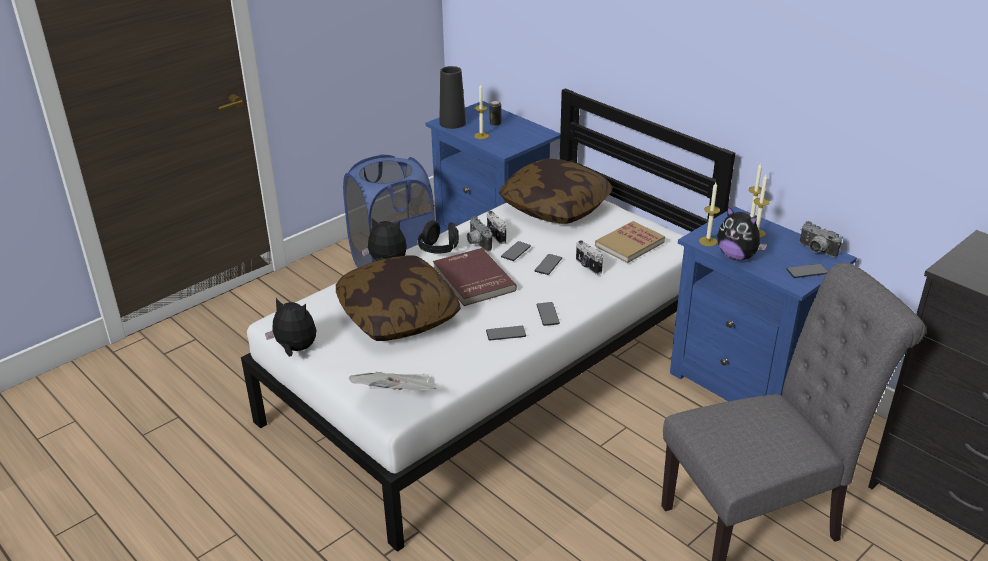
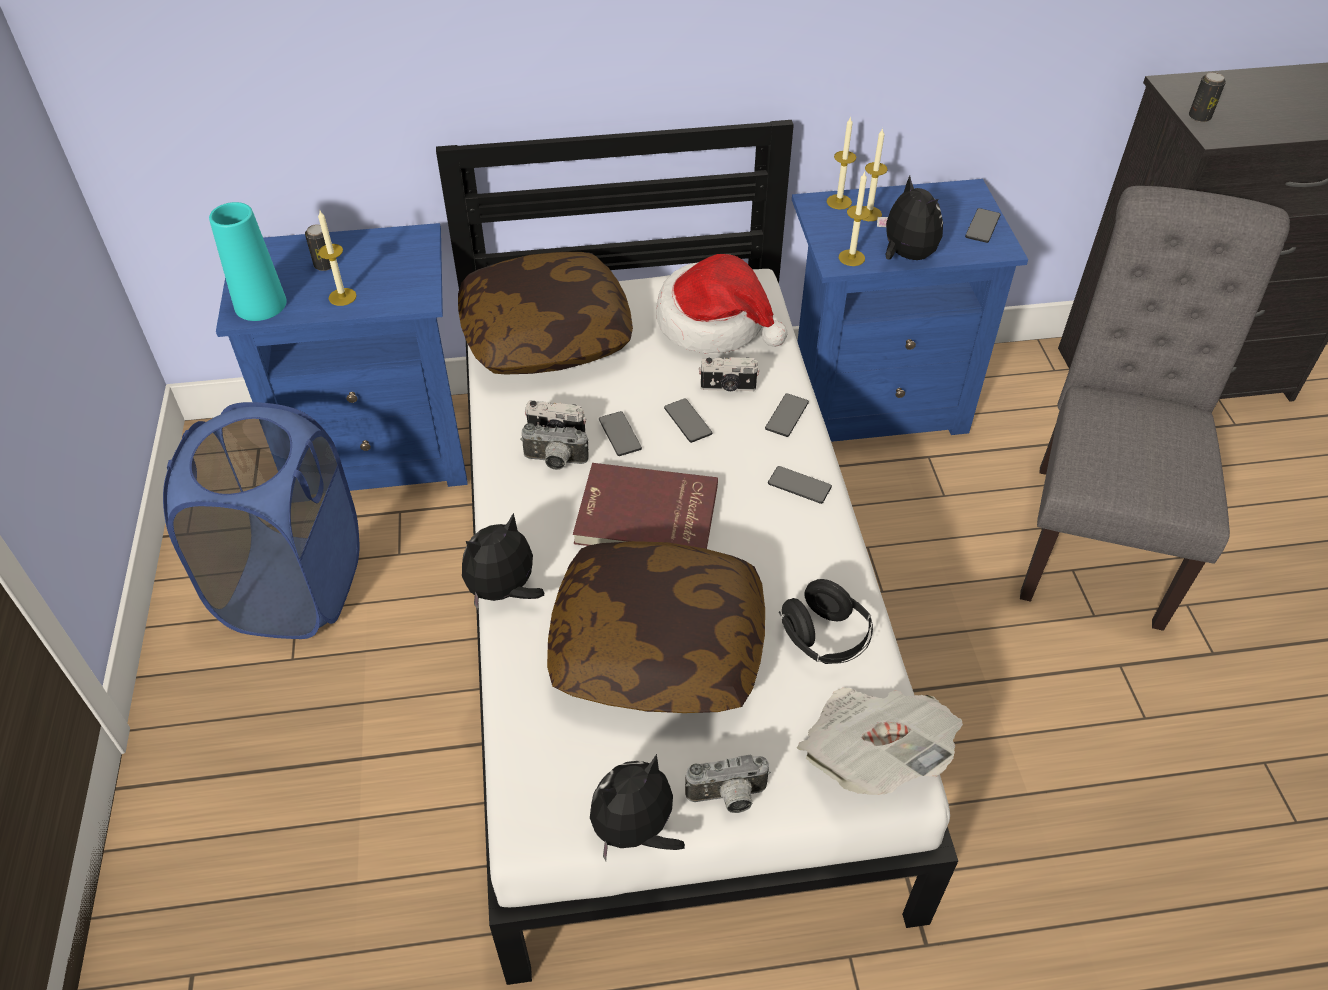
camera: 55 degrees left, 15 degrees up
(439, 250) = (528, 511): black headphones -> black headphones (825, 638)
(452, 123) = (260, 304): black vase -> turquoise vase
(506, 334) = (808, 551): phone -> phone (787, 416)
(629, 244) = (714, 323): book -> hat
(737, 256) = (905, 255): plush toy -> plush toy turned 105 degrees counterclockwise
(815, 251) = (946, 196): camera -> camera (728, 798)
(961, 259) = (1199, 117): none -> can

